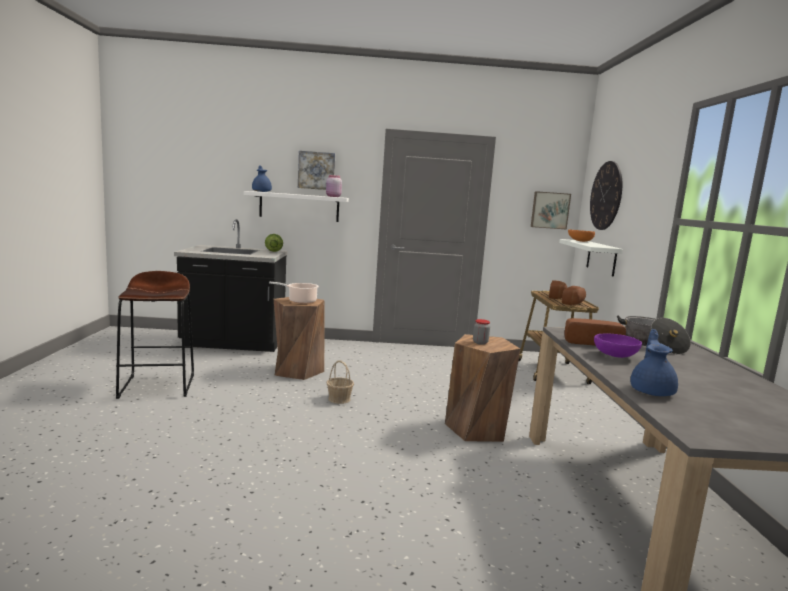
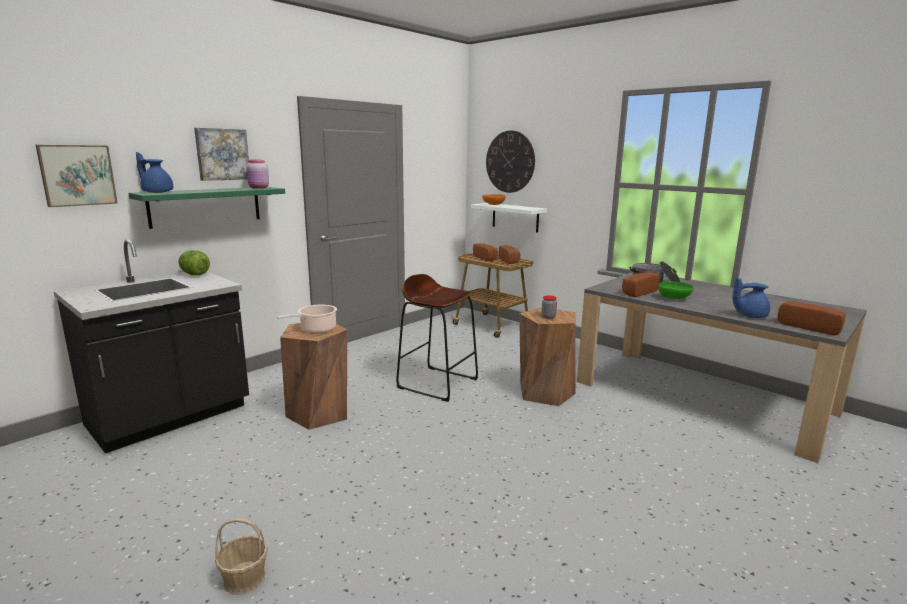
camera: 45 degrees left, 5 degrees up
(158, 386) = (208, 513): brown stool -> brown stool (437, 383)
(299, 206) = (206, 206): white shelf -> green shelf
(339, 399) = (417, 421): basket -> basket (244, 578)
(550, 210) = (447, 177): picture -> picture (77, 175)
(615, 356) = (674, 298): purple bowl -> green bowl
(652, 391) = (749, 315): blue teapot -> blue teapot turned 60 degrees counterclockwise
(698, 424) = (810, 327): none -> bread

